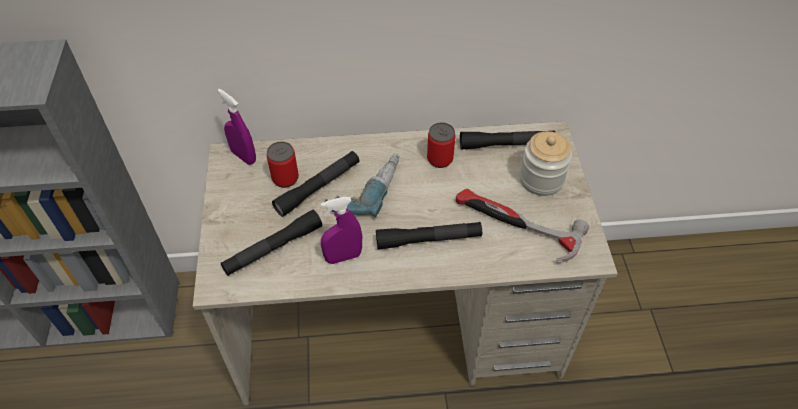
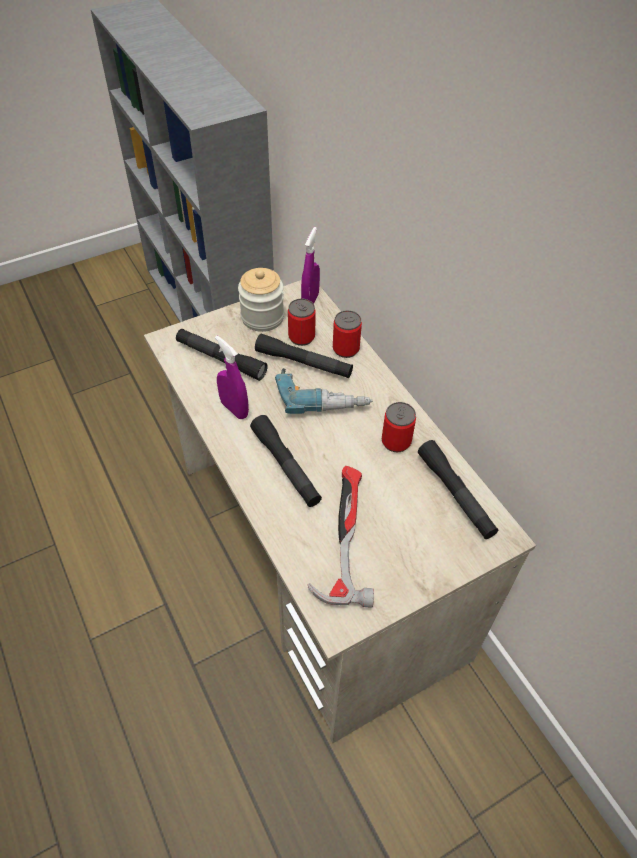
camera: 65 degrees right, 0 degrees up
(320, 153) = (346, 349): none -> can
(541, 179) = (424, 543): jar -> jar (262, 317)

